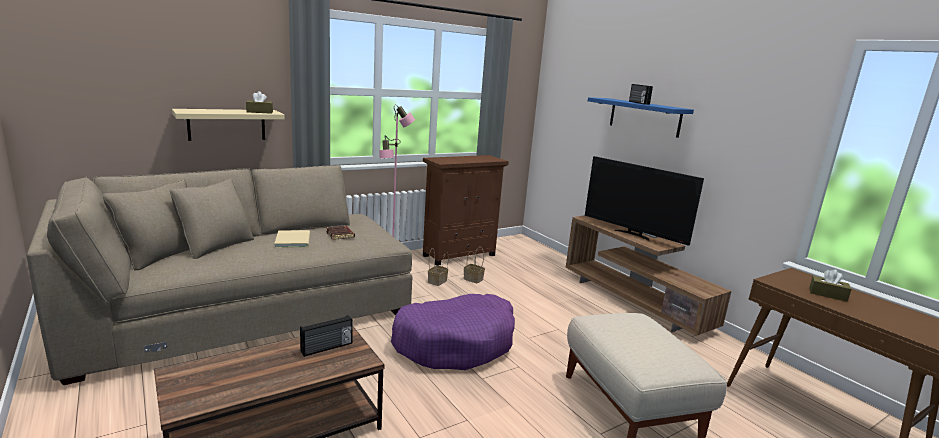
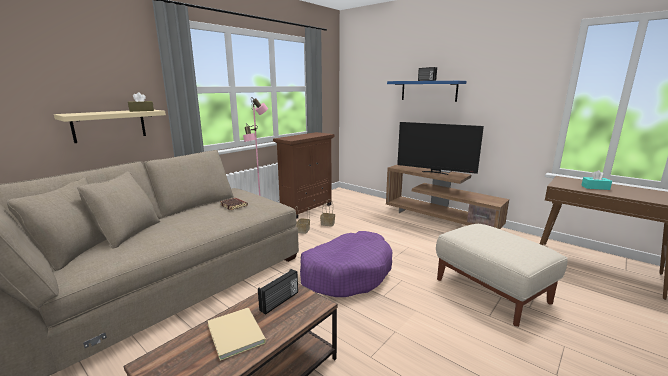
camera: 15 degrees left, 0 degrees up
(294, 240) = (198, 216): beige book -> beige book (237, 332)
(827, 294) = (595, 187): brown tissue box -> turquoise tissue box

